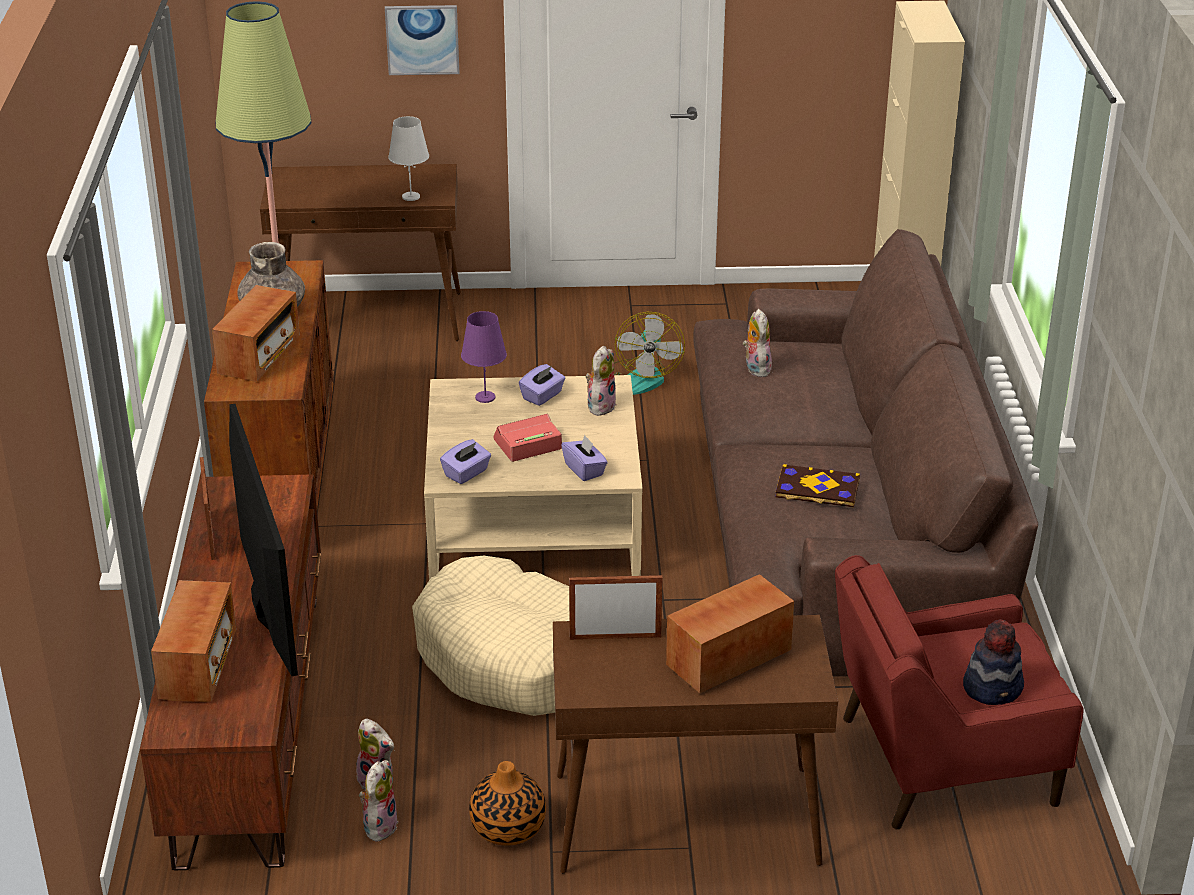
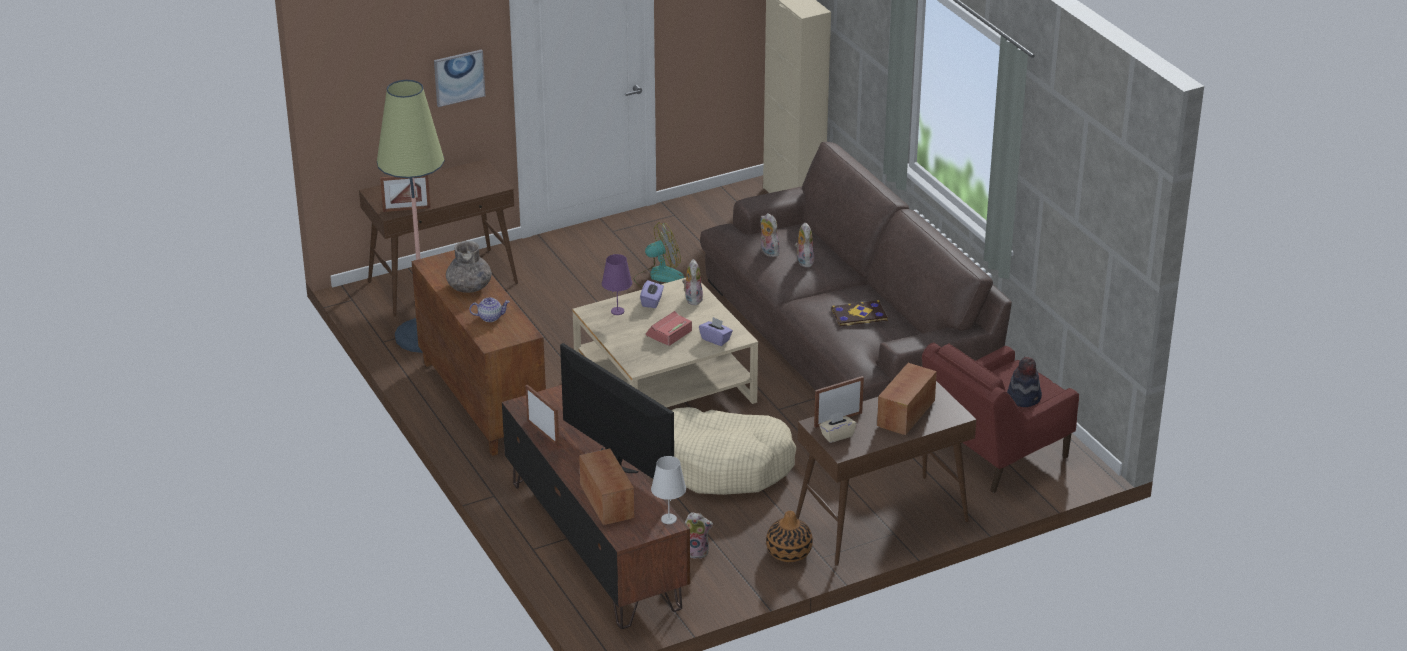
camera: 25 degrees left, 0 degrees up
(259, 356) = (490, 317): radio -> teapot
(301, 201) = (406, 209): none -> picture frame
(379, 825) = (717, 573): plush toy -> plush toy (803, 261)
(411, 197) = (478, 189): white table lamp -> white table lamp (669, 519)
(466, 473) = (647, 360): purple tissue box -> none
(592, 662) = (837, 435): none -> beige tissue box
(642, 377) = (658, 277): fan -> fan turned 90 degrees counterclockwise

